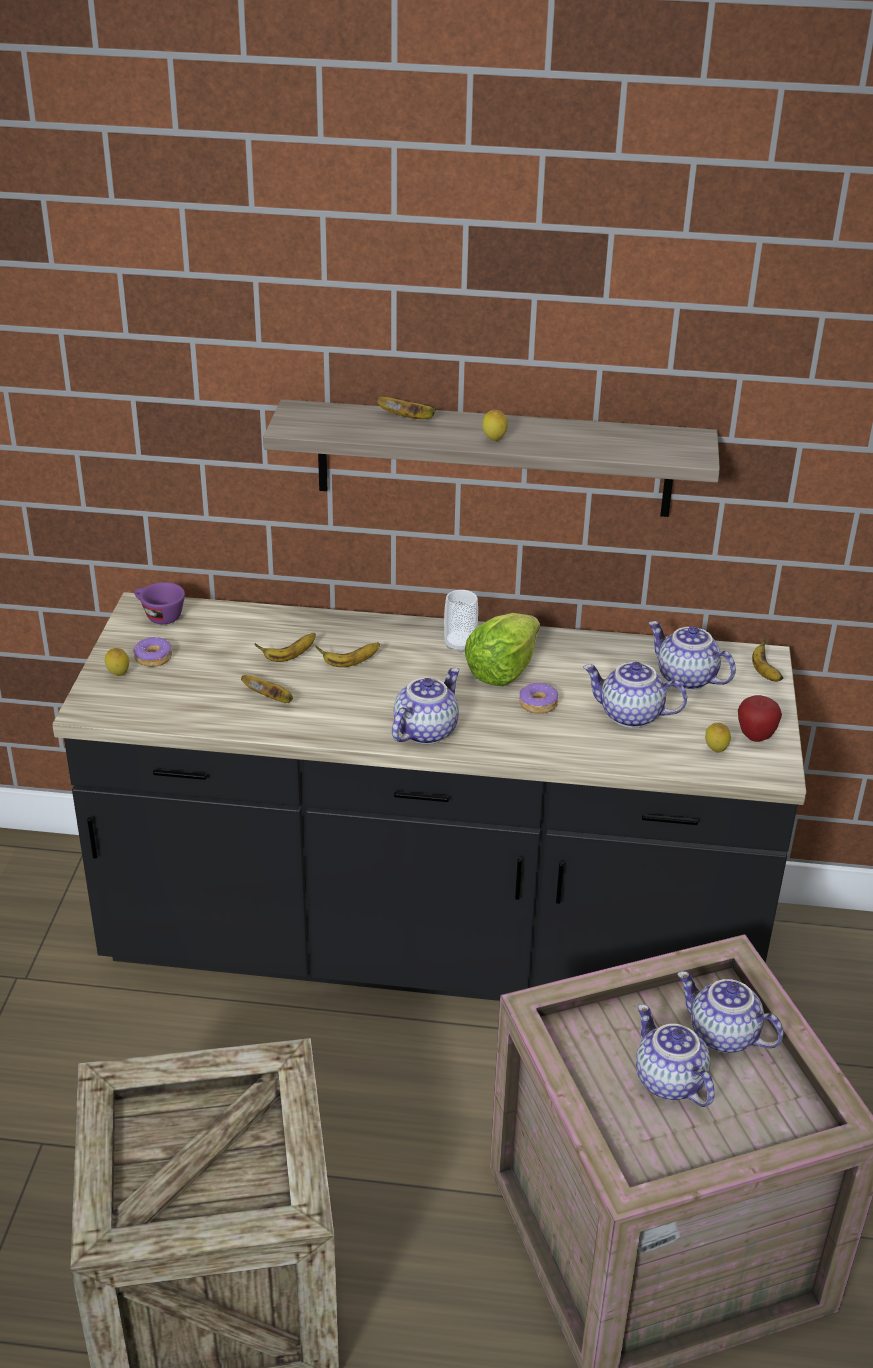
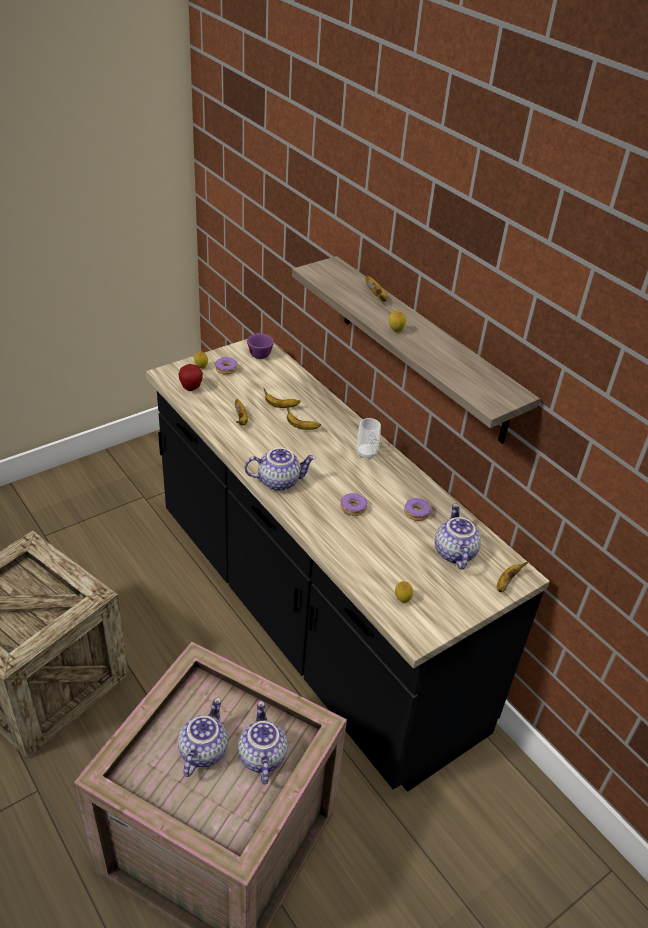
camera: 45 degrees right, 5 degrees up
(502, 670) = (365, 479): lettuce -> none
(598, 667) = (416, 513): none -> donut
(630, 716) = (389, 548): teapot -> none
(755, 736) = (438, 610): apple -> apple (191, 388)

